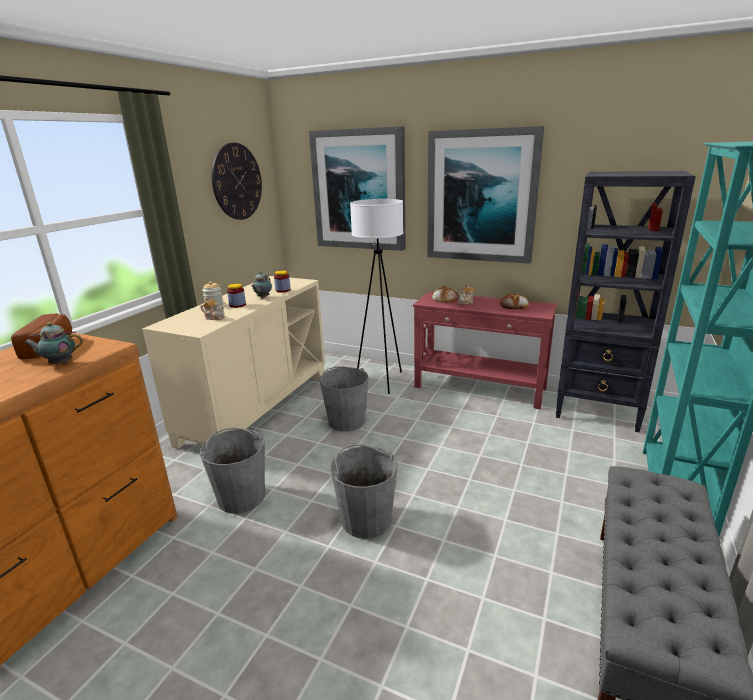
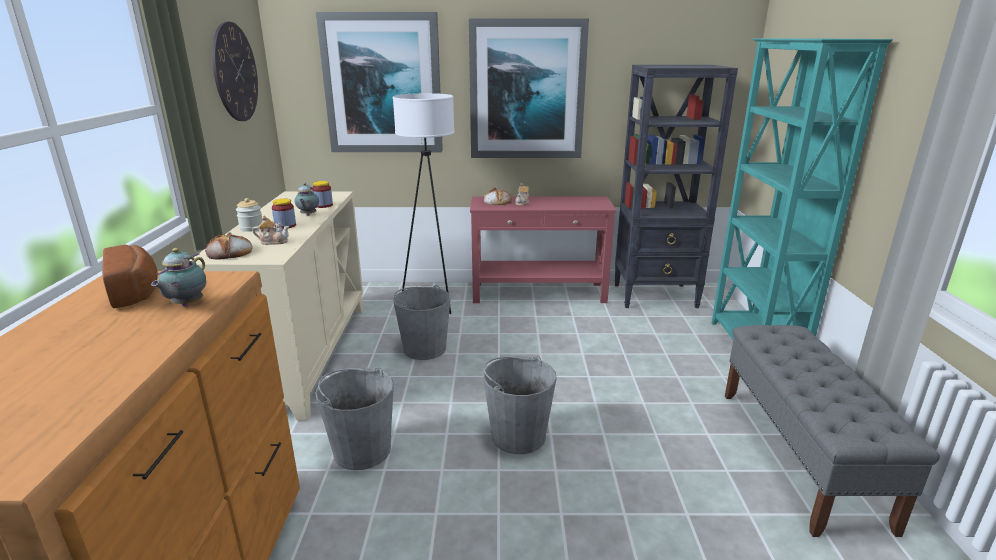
camera: 25 degrees left, 0 degrees up
(60, 364) = (186, 305): teapot -> teapot turned 45 degrees counterclockwise
(514, 305) = (571, 201): bread -> bread (230, 252)

